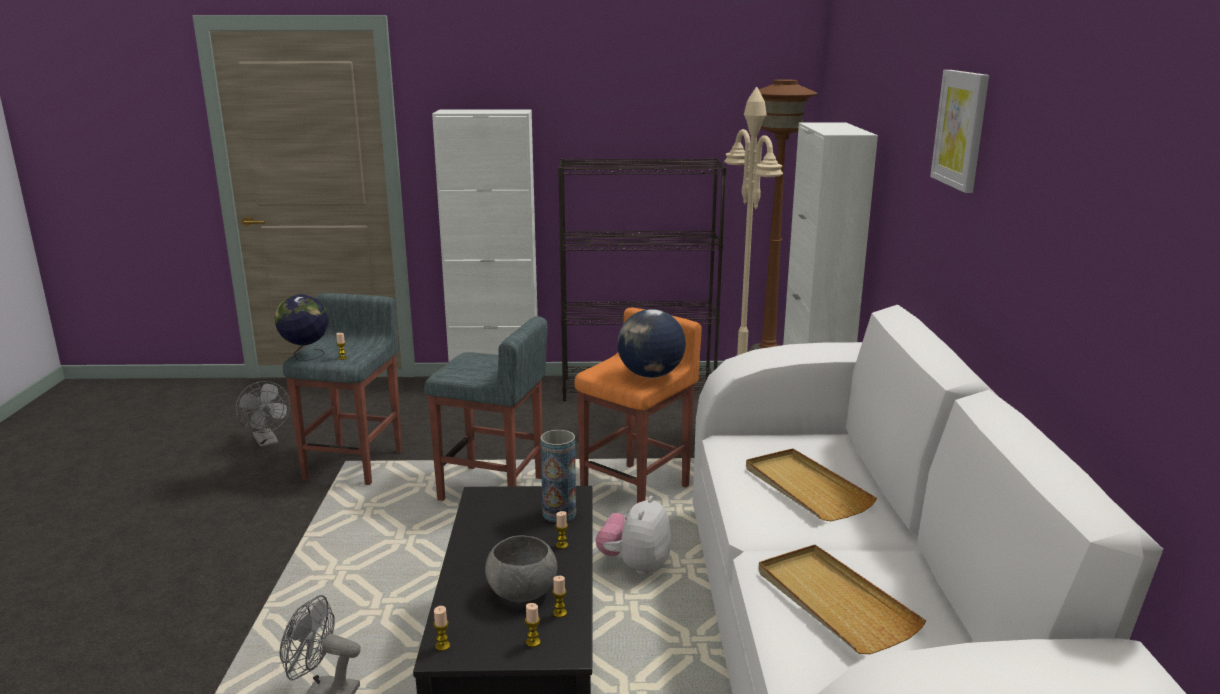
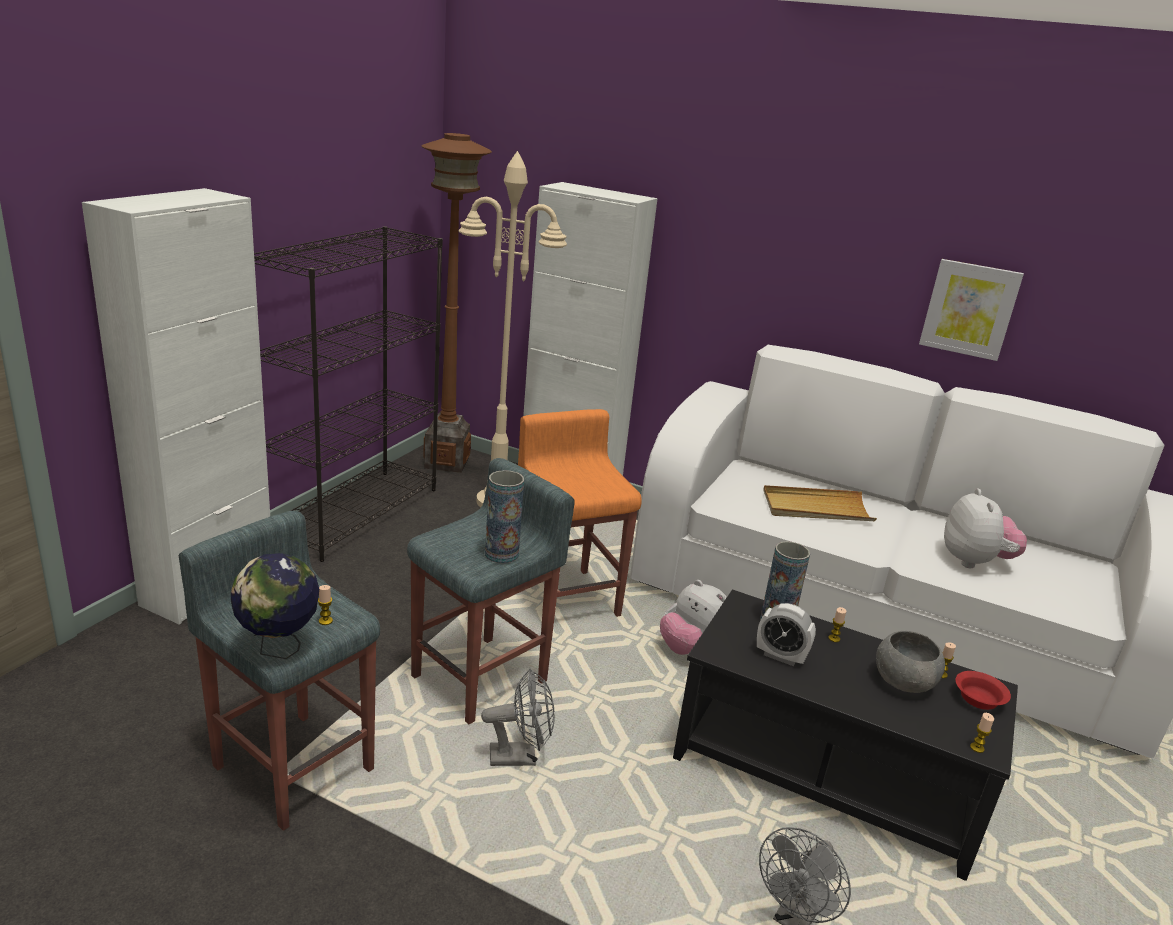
camera: 65 degrees left, 5 degrees up
(267, 442) = (98, 842): grey fan -> grey fan (520, 757)
(471, 375) = (501, 554): none -> vase
(502, 524) = (780, 656): none -> alarm clock
(533, 642) = (979, 700): candle -> red bowl
(650, 375) = (602, 476): globe -> none
(834, 602) = (974, 562): beige tray -> plush toy
(961, 129) = (834, 200): picture -> picture (969, 309)

